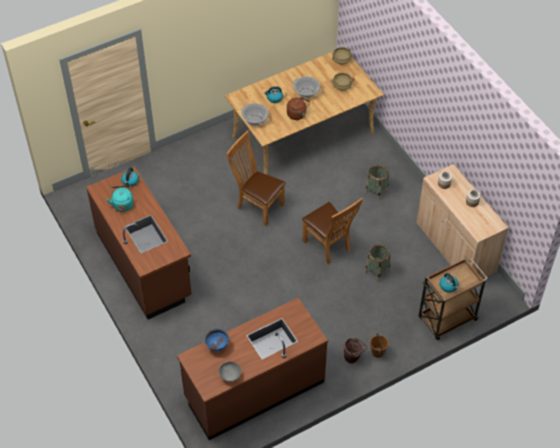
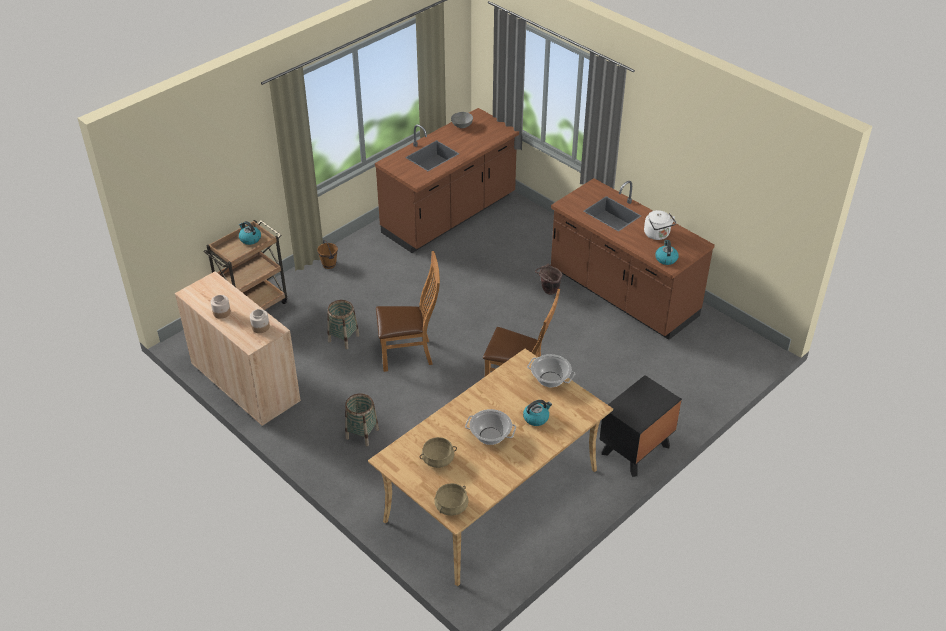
camera: 165 degrees right, 10 degrees down
(123, 204) = (657, 235): turquoise kettle -> white kettle
(201, 144) = (635, 450): none -> black nightstand
(217, 346) = (484, 142): blue bowl -> none
(297, 115) = (491, 399): brown kettle -> none
(329, 246) = (410, 354): brown chair -> brown chair turned 135 degrees clockwise
(353, 358) = (355, 255): brown bucket -> brown bucket (548, 291)

